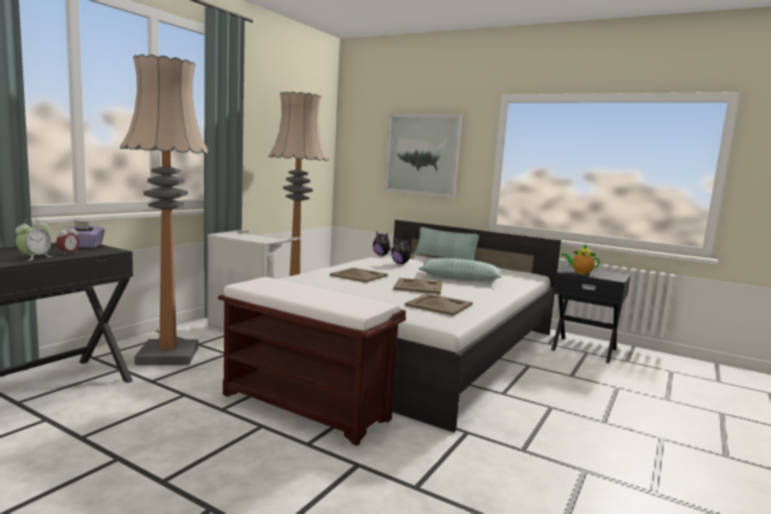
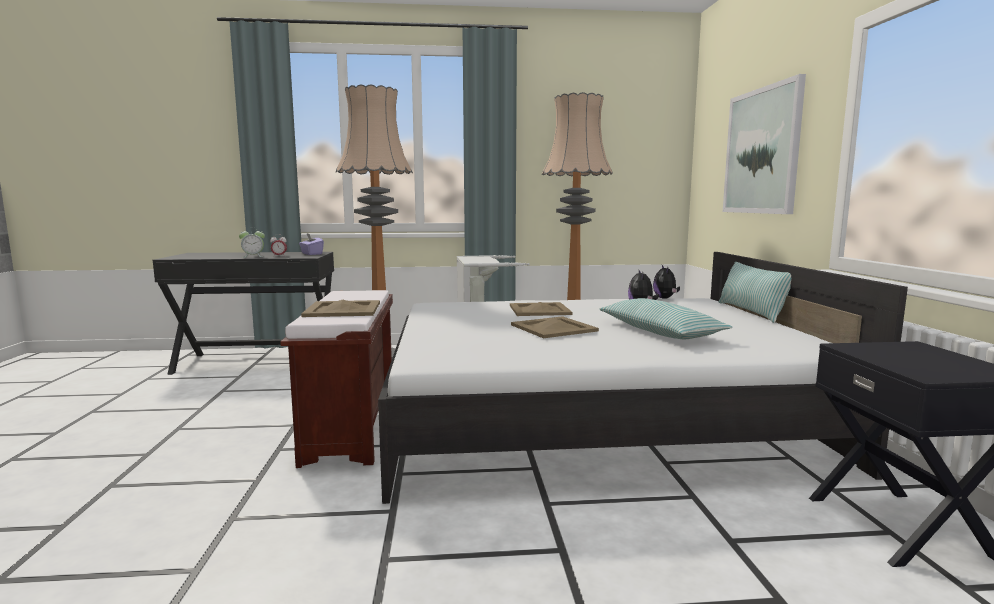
camera: 55 degrees right, 0 degrees up
(438, 305) = (491, 345): beige tray -> beige tray (343, 309)
(580, 272) = (875, 352): teapot -> none

